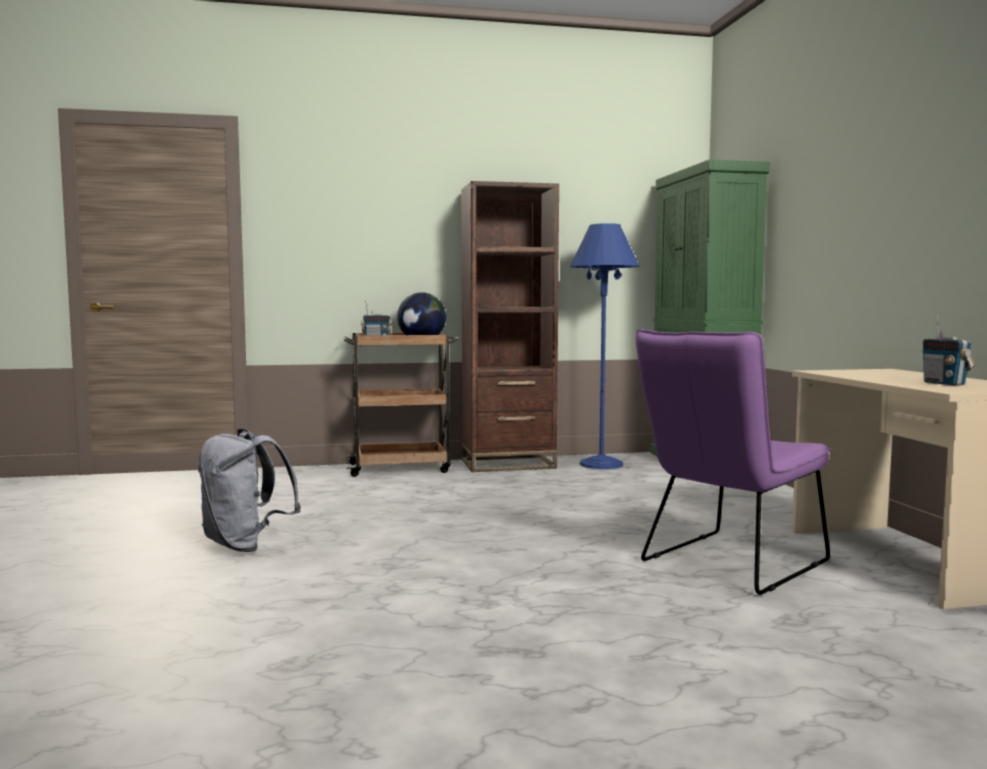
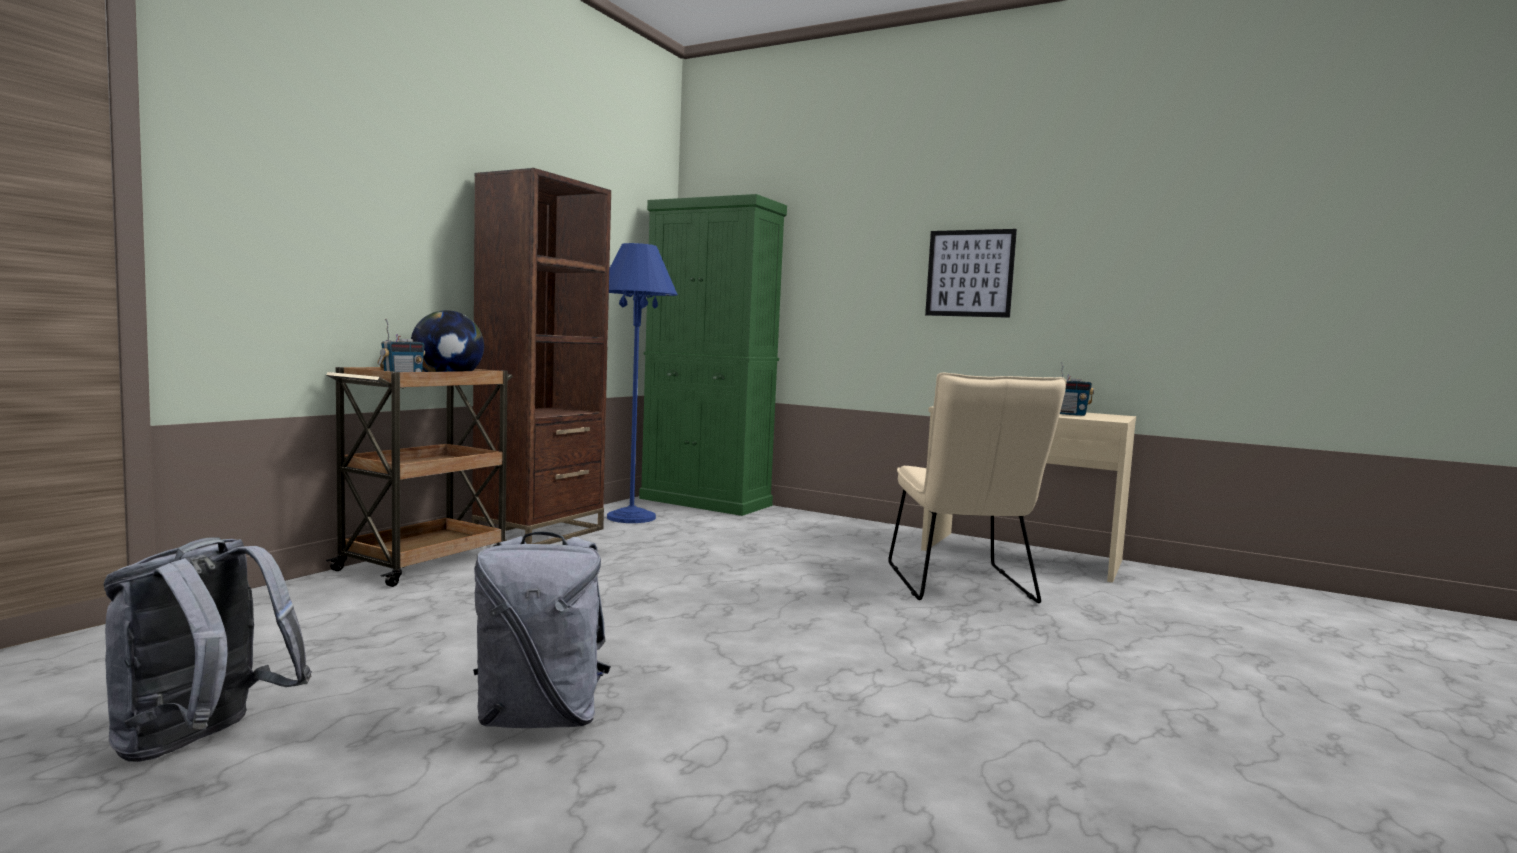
camera: 50 degrees left, 0 degrees up
(141, 516) = (201, 743): none -> grey backpack
(727, 564) = (962, 586): purple chair -> beige chair
(907, 210) = (969, 273): none -> picture

